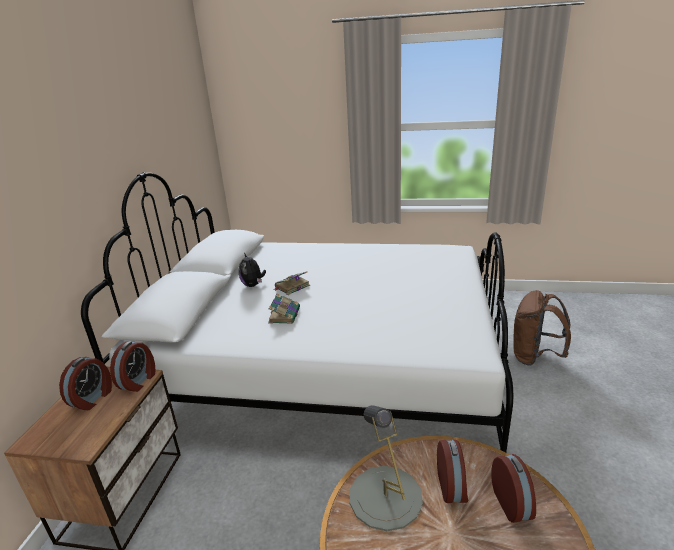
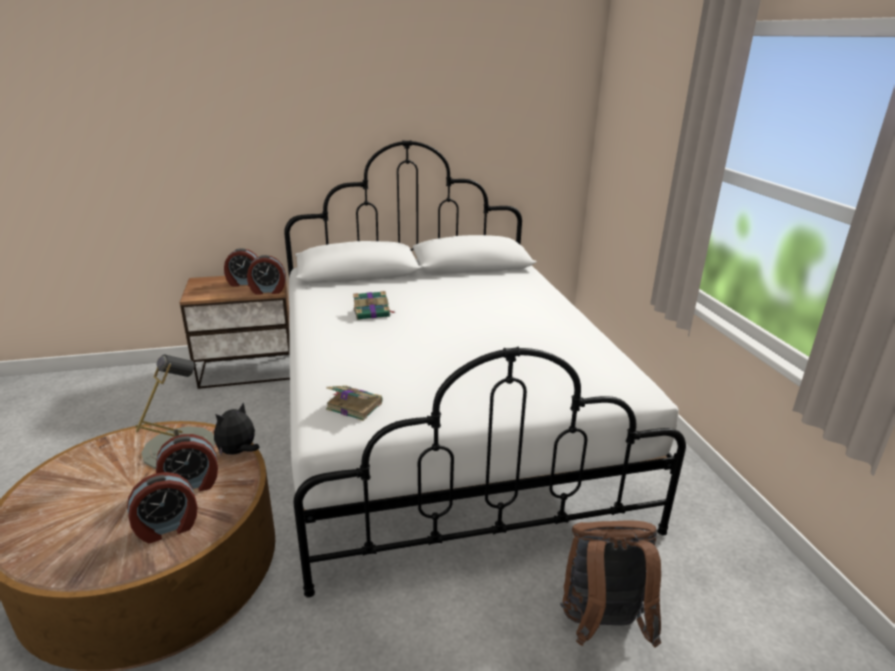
camera: 65 degrees right, 0 degrees up
(253, 285) = (425, 287): plush toy -> plush toy (238, 452)
(291, 287) = (433, 304): book -> book (353, 406)

